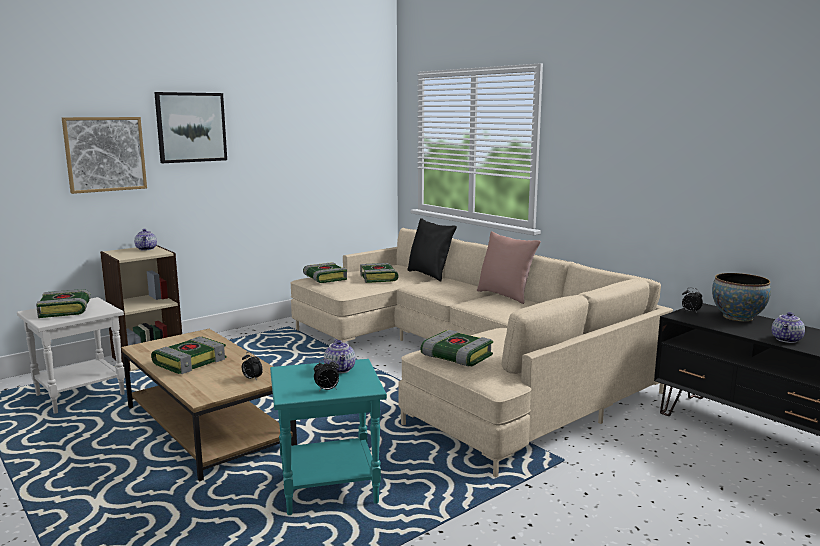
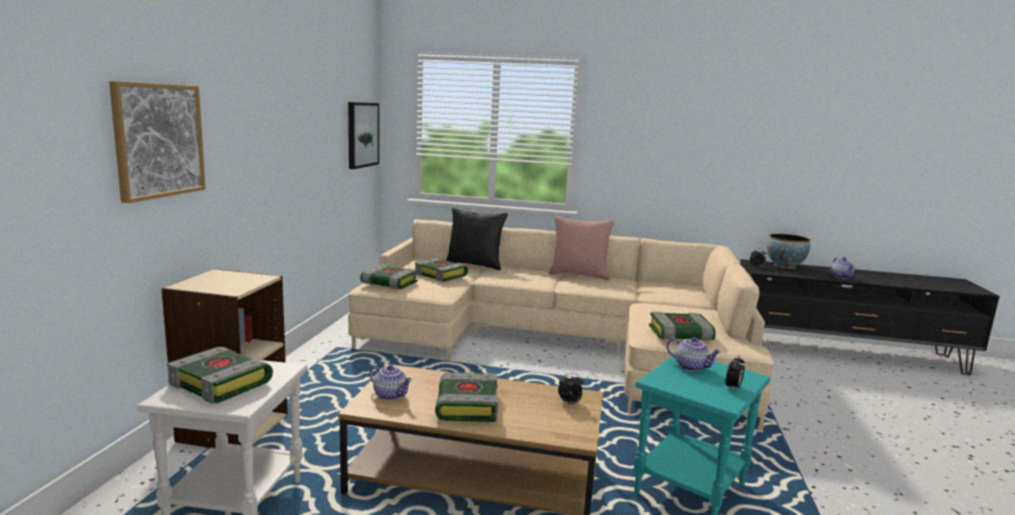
camera: 40 degrees left, 0 degrees up
(147, 249) = (224, 275): teapot -> teapot (391, 395)
(191, 127) = (239, 103): picture -> picture (362, 134)

